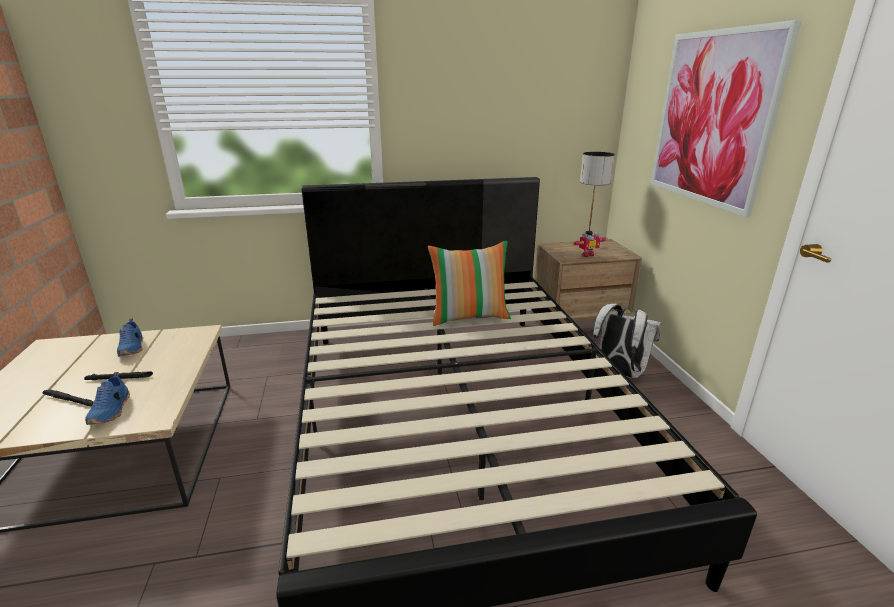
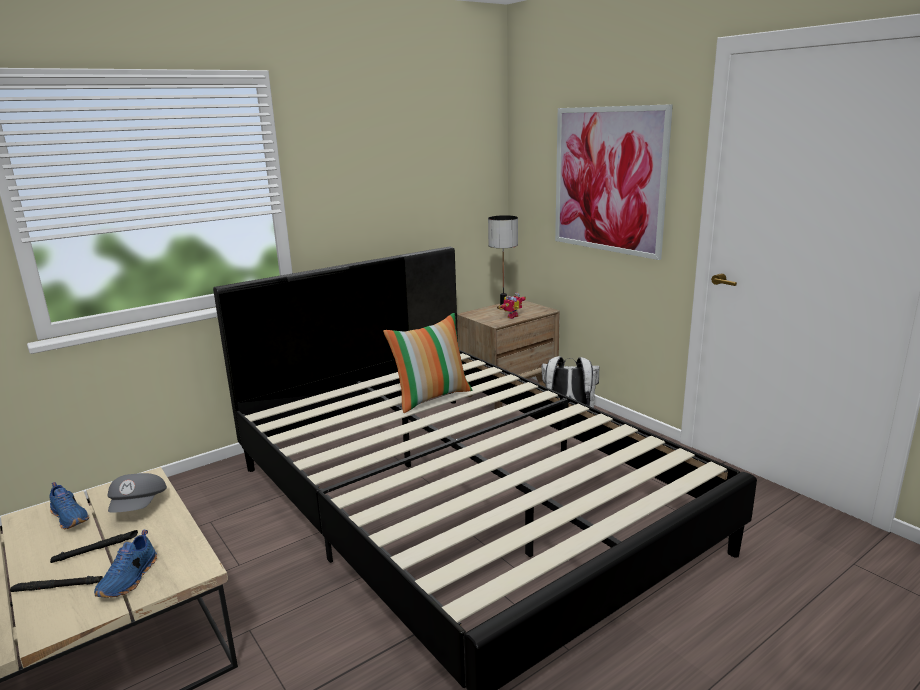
camera: 25 degrees left, 5 degrees down
(111, 410) = (130, 579): blue shoe -> blue shoe turned 45 degrees clockwise
(176, 352) = (139, 506): none -> grey cap

